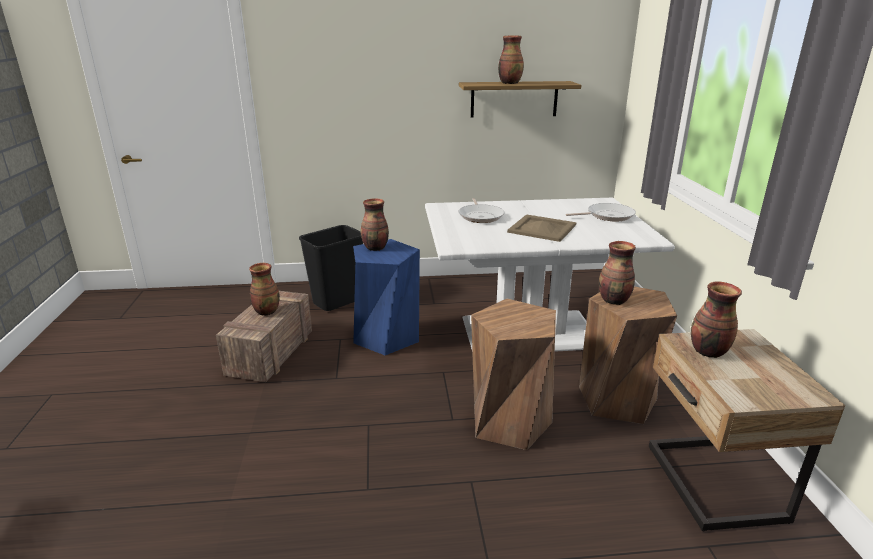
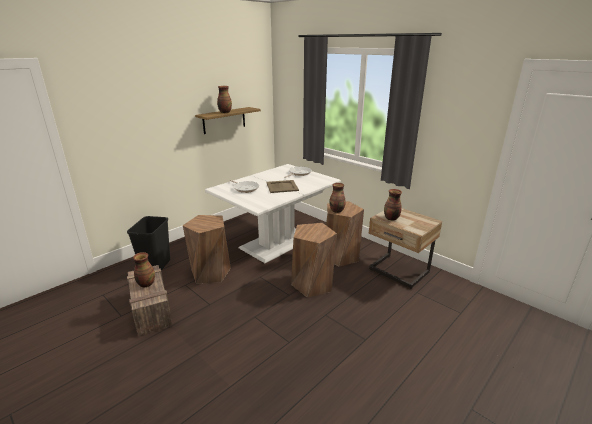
camera: 40 degrees left, 0 degrees up
(375, 248) = (198, 222): vase -> none
(386, 337) = (210, 273): blue stool -> brown stool

